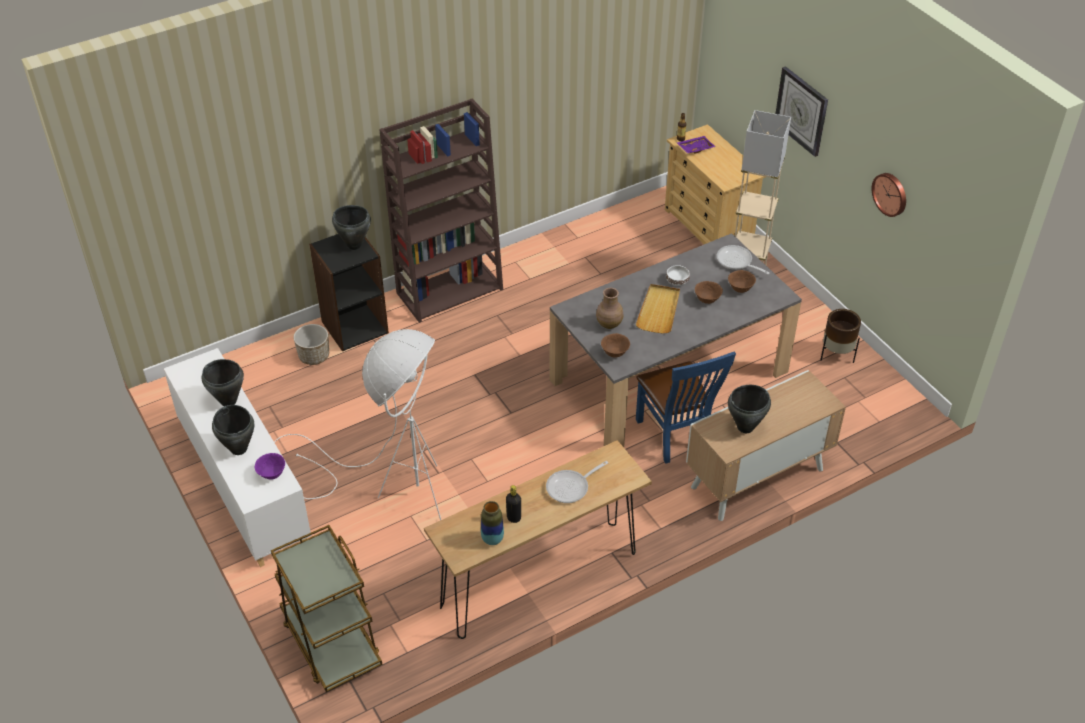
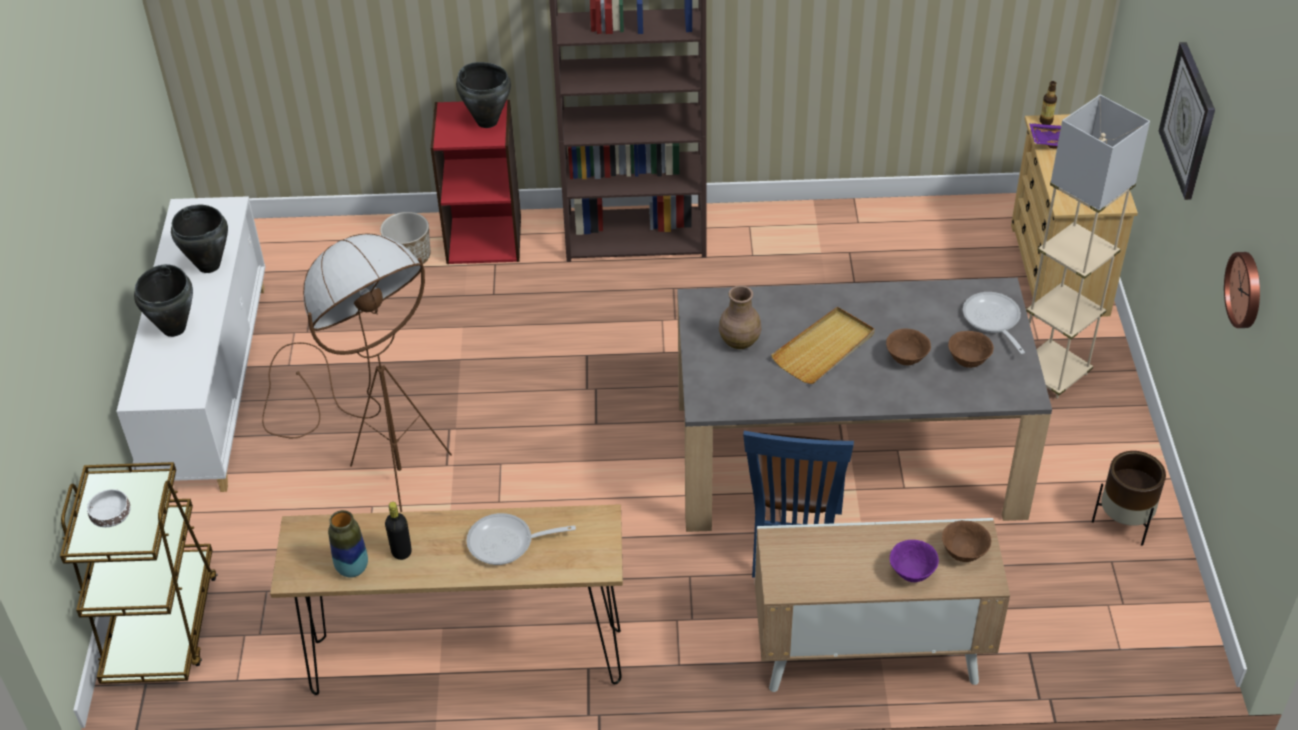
camera: 30 degrees right, 0 degrees up
(271, 474) = (185, 375): purple bowl -> purple bowl (911, 573)
(354, 326) = (484, 238): black bookcase -> red bookcase
(388, 485) = (374, 456): white floor lamp -> brown floor lamp
(615, 353) = (716, 385): brown bowl -> brown bowl (964, 554)
(676, 280) = (882, 316): white bowl -> white bowl (111, 516)
(745, 427) = (833, 564): black cooking pot -> none

